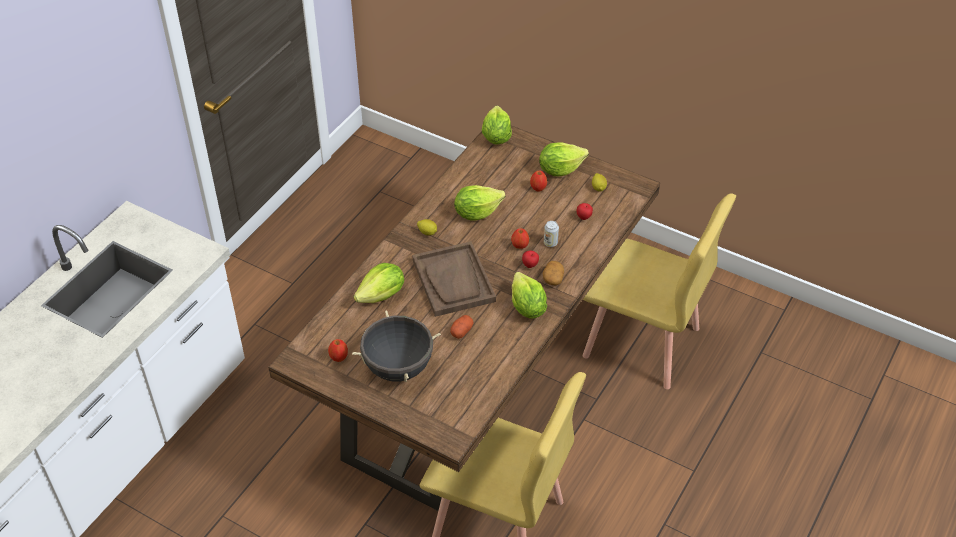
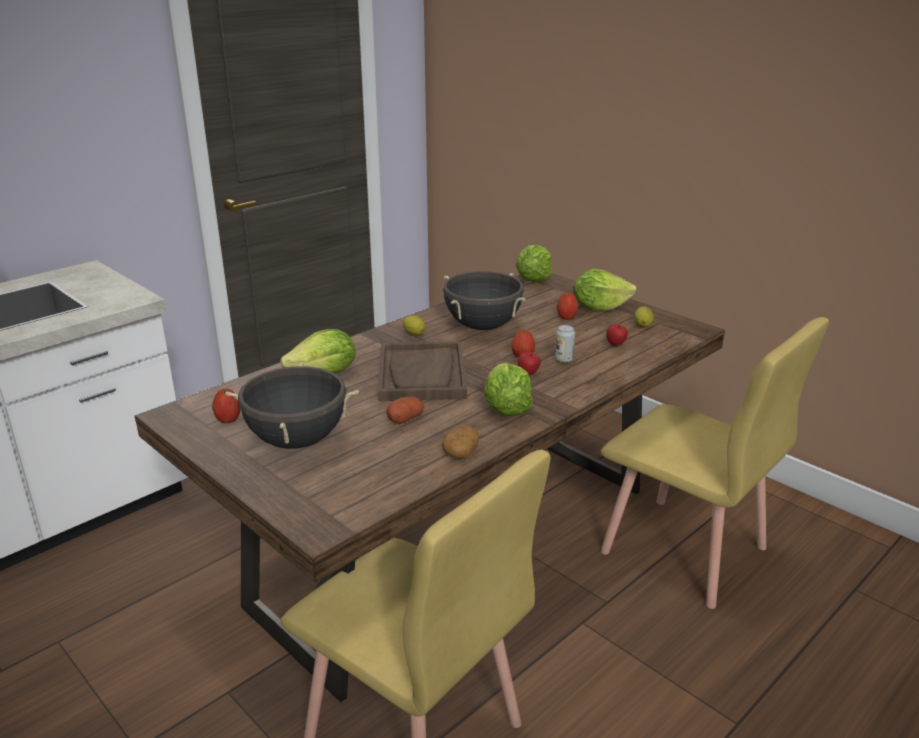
camera: 15 degrees right, 20 degrees down
(477, 212) = (482, 326): lettuce -> black cooking pot
(553, 278) = (554, 388): potato -> potato (460, 452)

